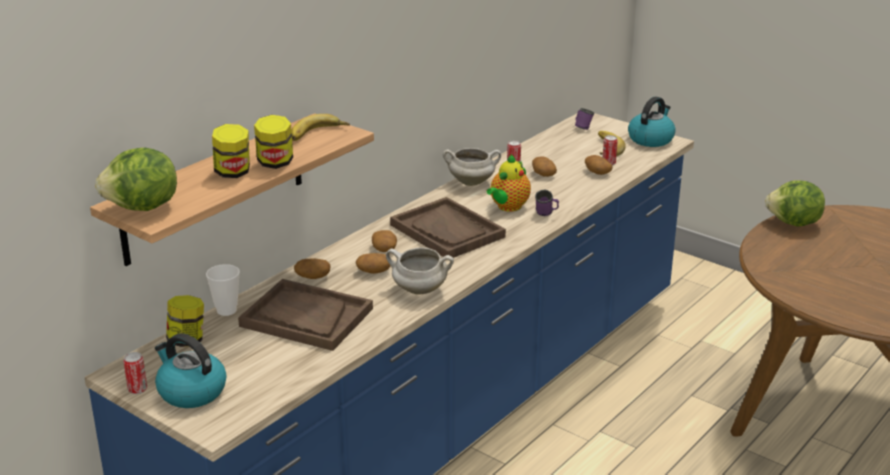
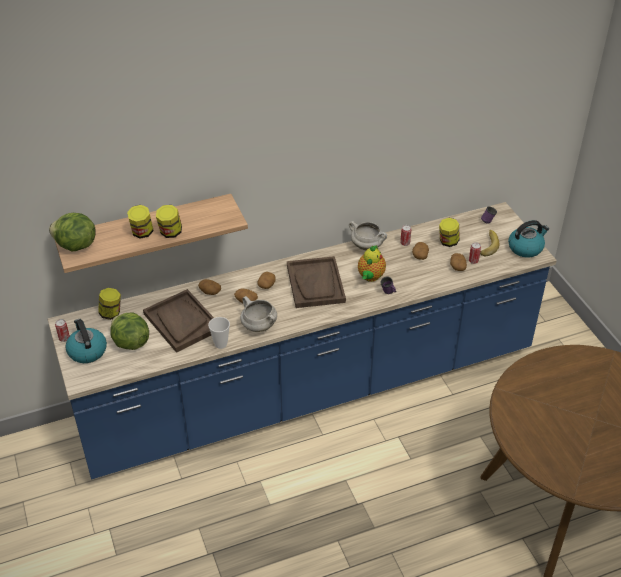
camera: 30 degrees right, 15 degrees up
(226, 310) = (146, 299): cup -> cup (221, 344)
(318, 134) = (215, 214): banana -> none
(508, 207) = (370, 277): teapot -> teapot turned 45 degrees counterclockwise
(561, 155) = (448, 242): none -> jar
(794, 224) = (571, 358): lettuce -> lettuce (130, 343)

